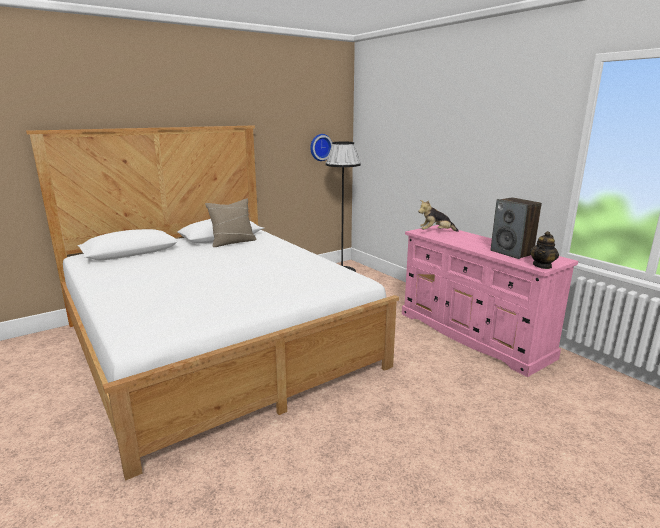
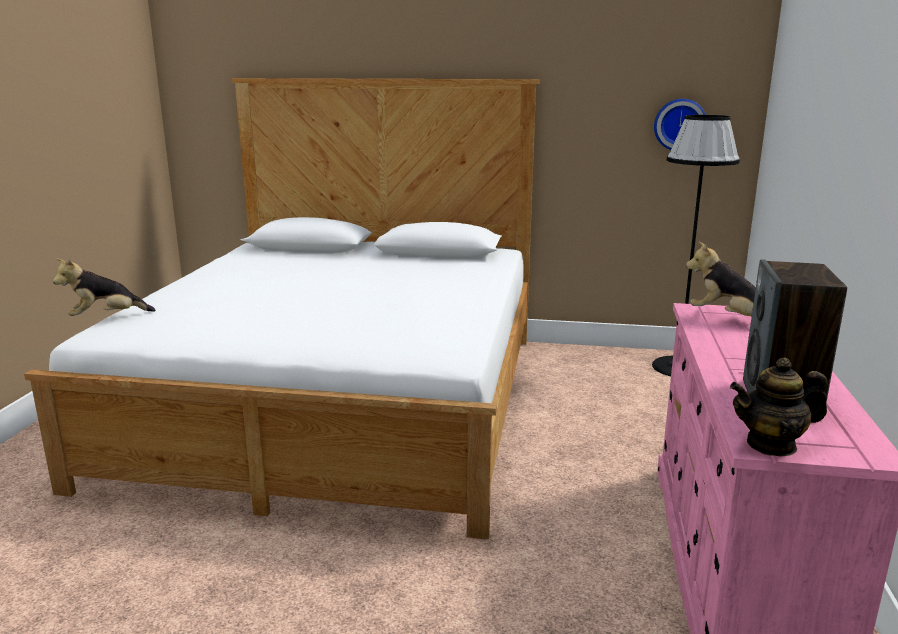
camera: 45 degrees right, 0 degrees up
(111, 329) = (106, 317): none -> plush toy
(233, 242) = (433, 262): beige pillow -> none

